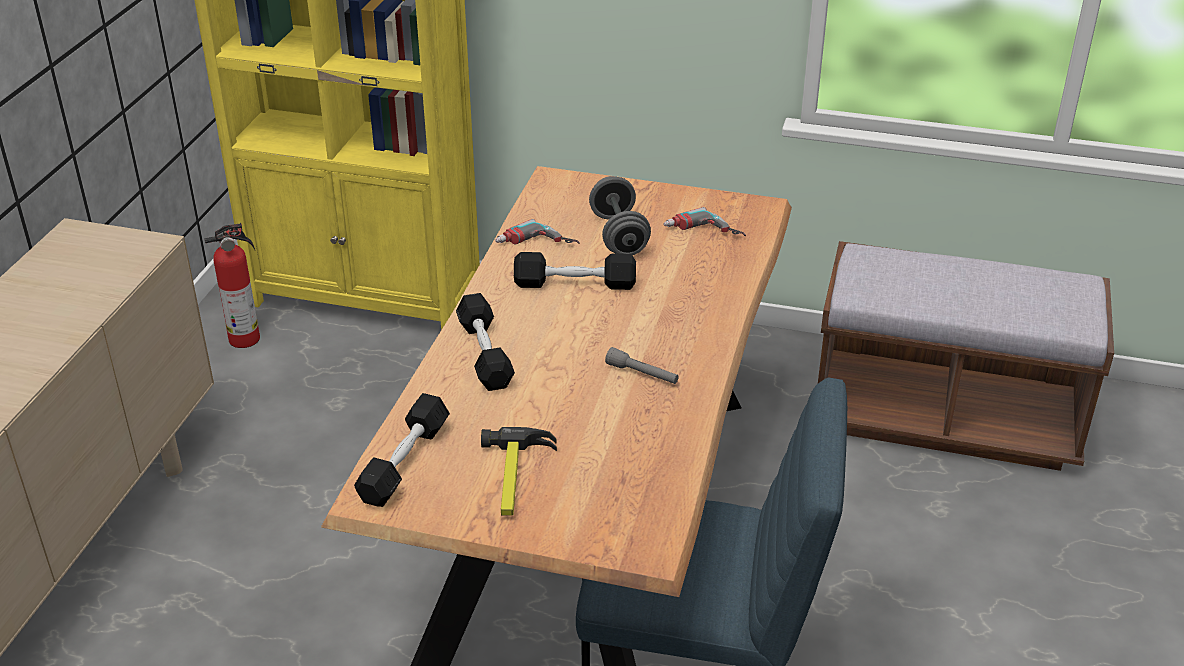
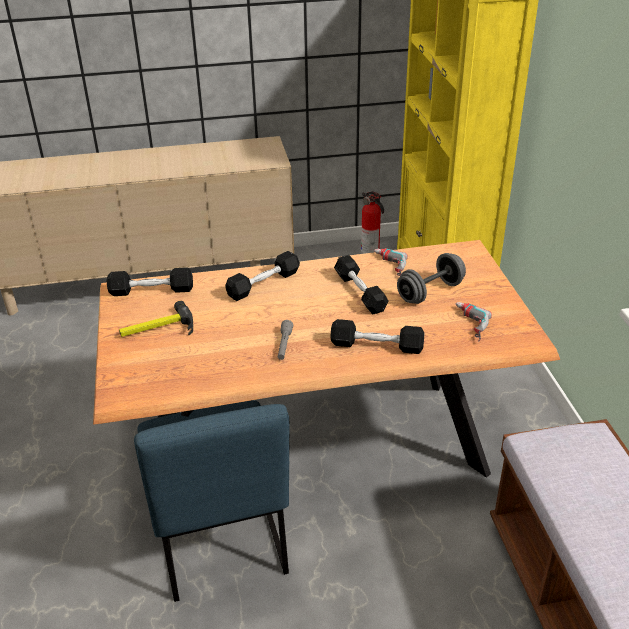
camera: 65 degrees right, 0 degrees up
(696, 306) = (377, 345): none -> black dumbbell

